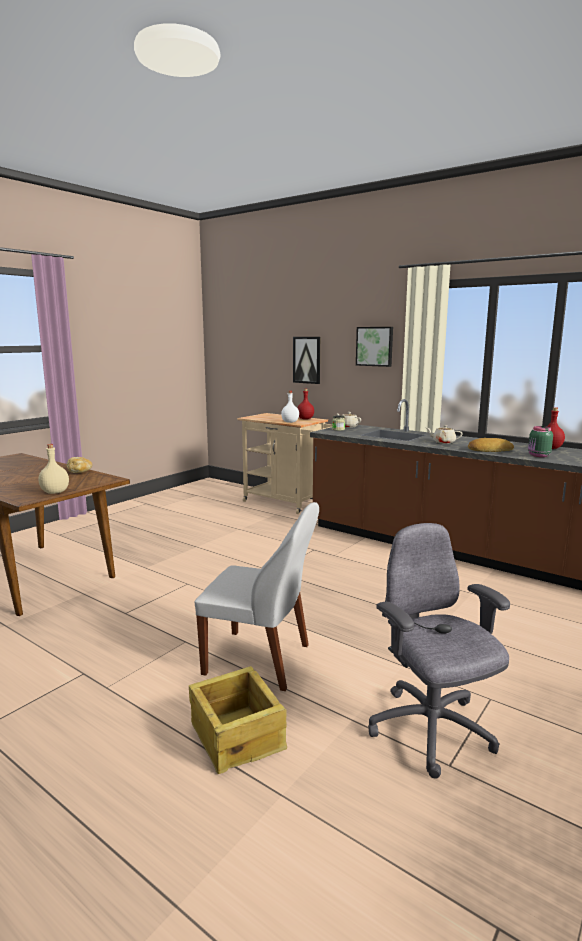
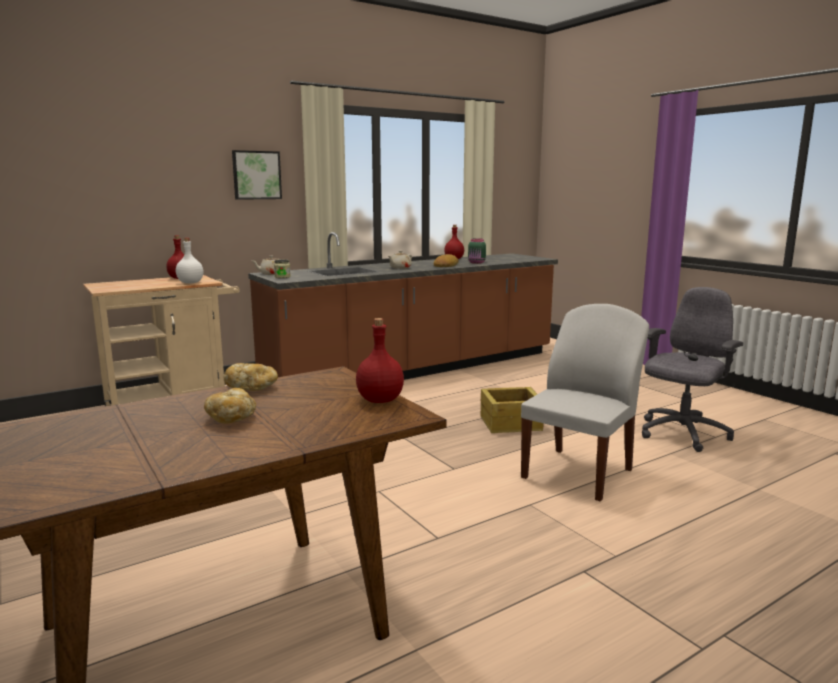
camera: 70 degrees left, 0 degrees up
(29, 476) = (231, 418): none -> bread
(55, 492) = (379, 400): beige bottle -> red bottle
(237, 735) = (693, 496): crate -> crate (510, 423)
(307, 360) = (151, 195): picture -> none
(431, 731) = (681, 434): grey office chair -> grey office chair turned 135 degrees clockwise

